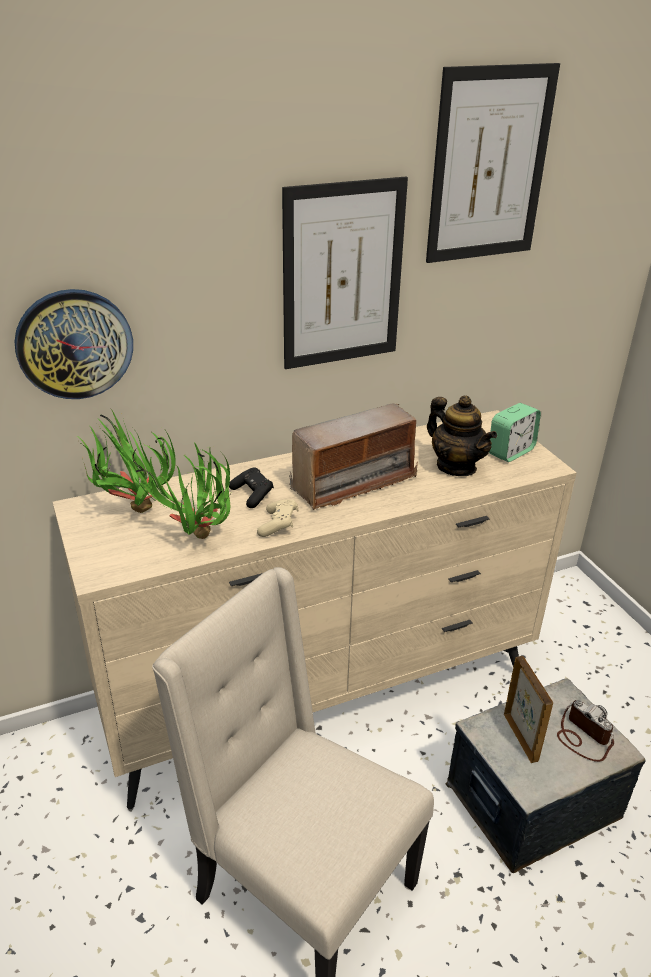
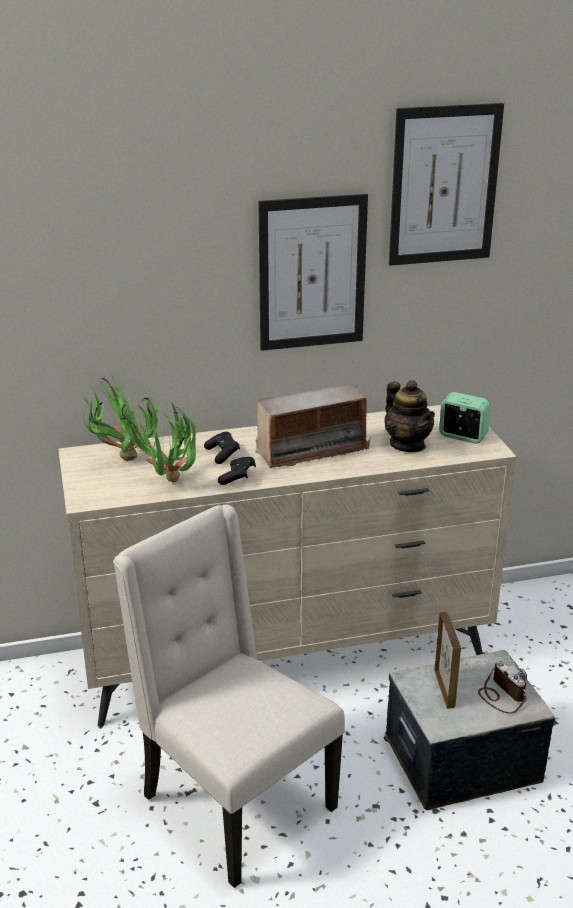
camera: 10 degrees right, 5 degrees down
(74, 344) = (85, 319): wall clock -> none
(278, 525) = (238, 478): beige game controller -> black game controller
(510, 452) = (463, 436): alarm clock -> alarm clock turned 120 degrees counterclockwise

